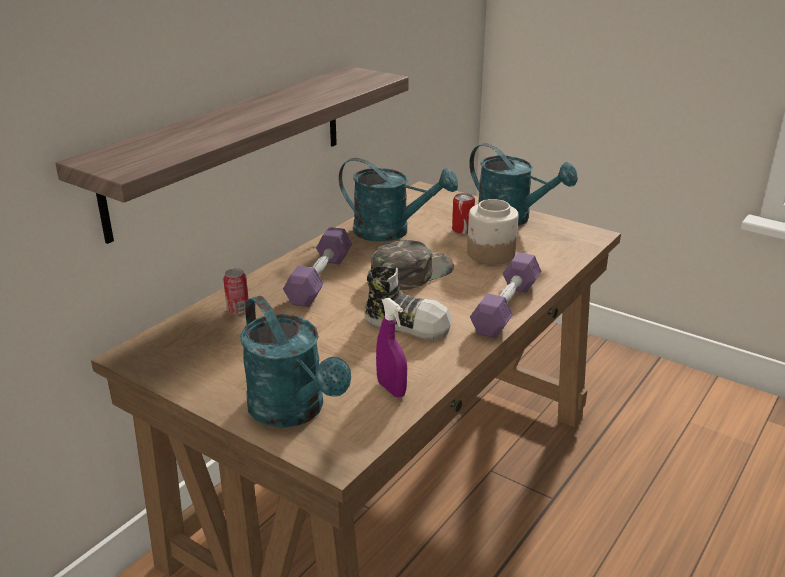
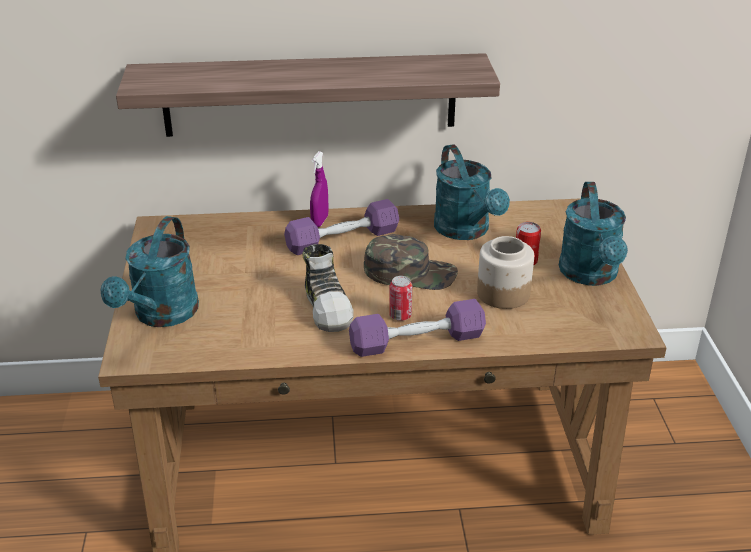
camera: 50 degrees right, 5 degrees up
(238, 310) = (256, 231): can -> can (400, 316)
(391, 389) = (231, 341): purple spray bottle -> purple spray bottle (320, 221)

